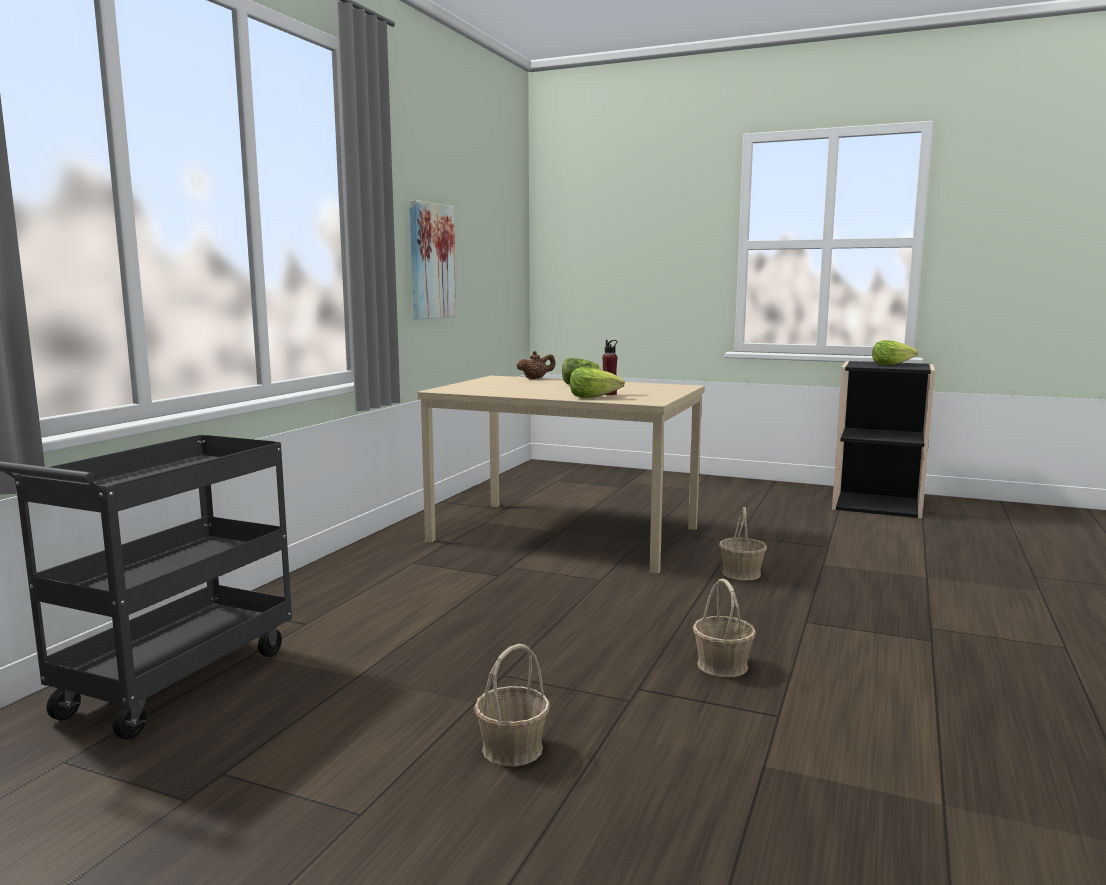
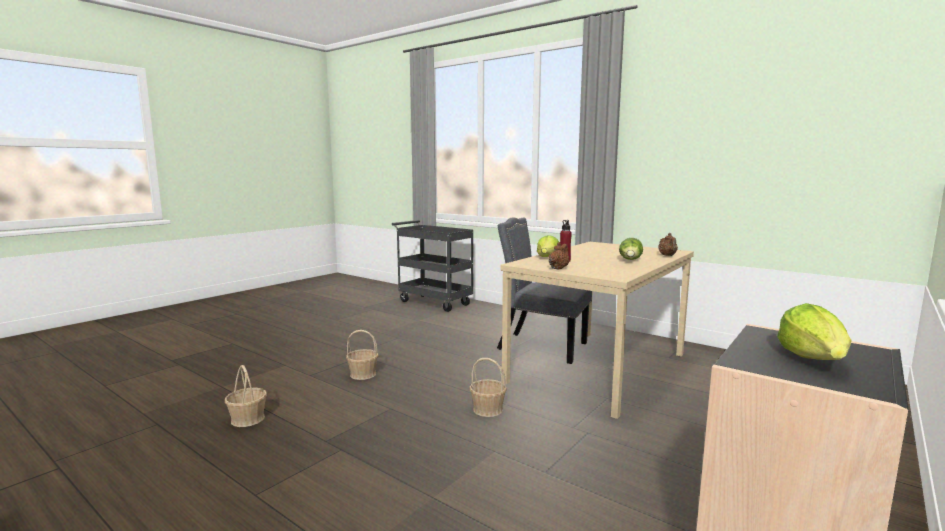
camera: 105 degrees right, 0 degrees up
(431, 261) = (696, 158): picture -> none
(501, 560) = (543, 347): none -> grey chair
(511, 749) = (345, 335): basket -> basket (248, 419)
(663, 394) = (558, 268): none -> brown teapot

